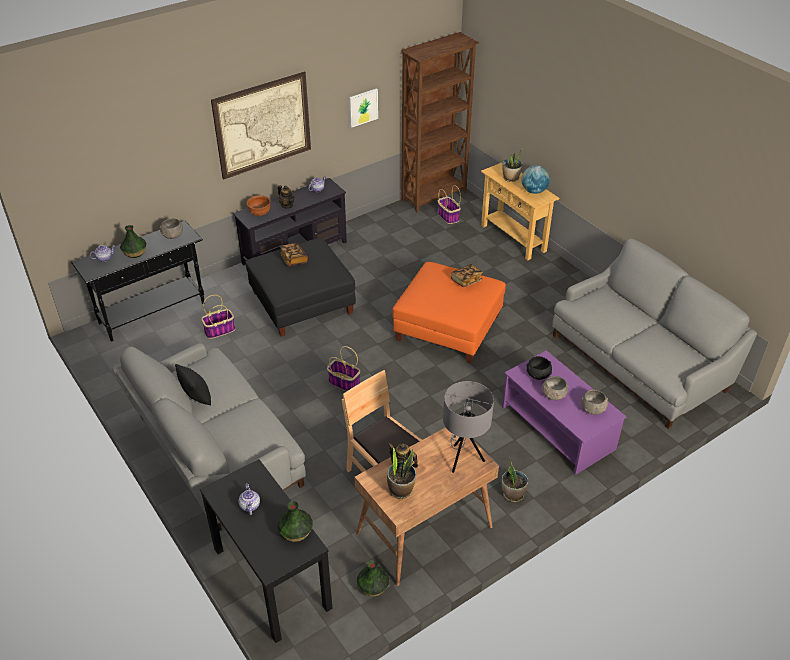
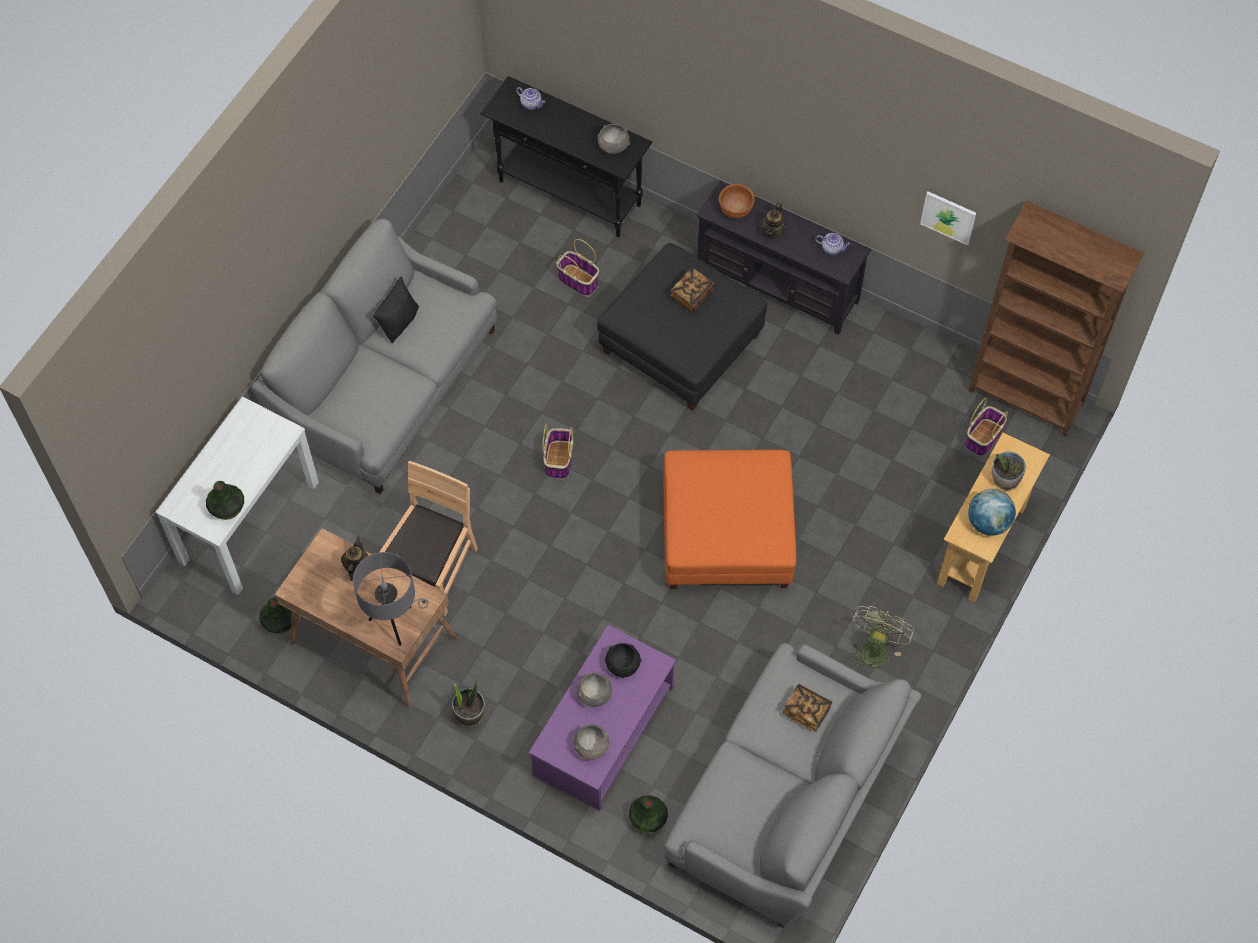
camera: 65 degrees right, 20 degrees up
(135, 253) = (558, 128): vase -> vase (648, 819)
(249, 505) = (241, 451): teapot -> none
(263, 125) = (787, 129): picture -> none
(271, 577) = (249, 521): black console table -> white console table
(401, 489) = (323, 579): potted plant -> none
(466, 280) = (761, 514): book -> book (806, 711)
(556, 295) = (875, 648): none -> green fan

